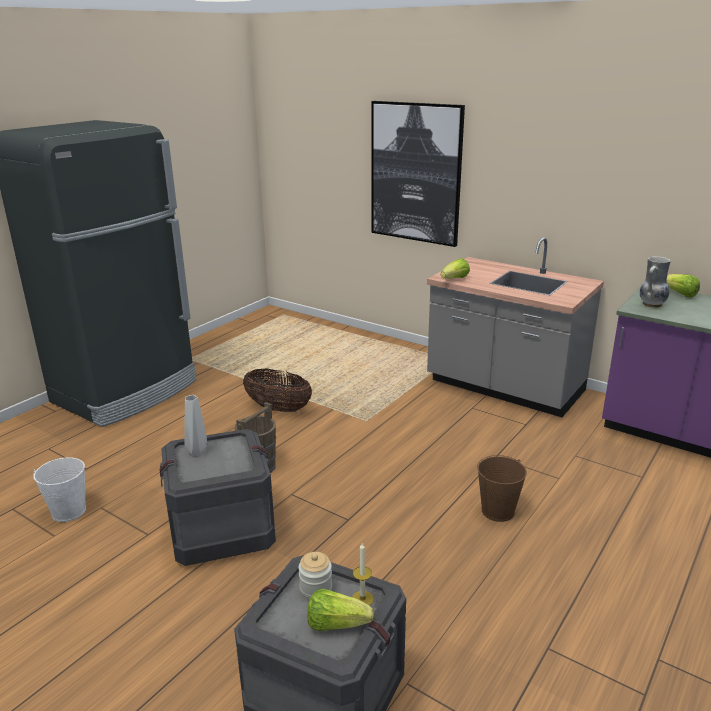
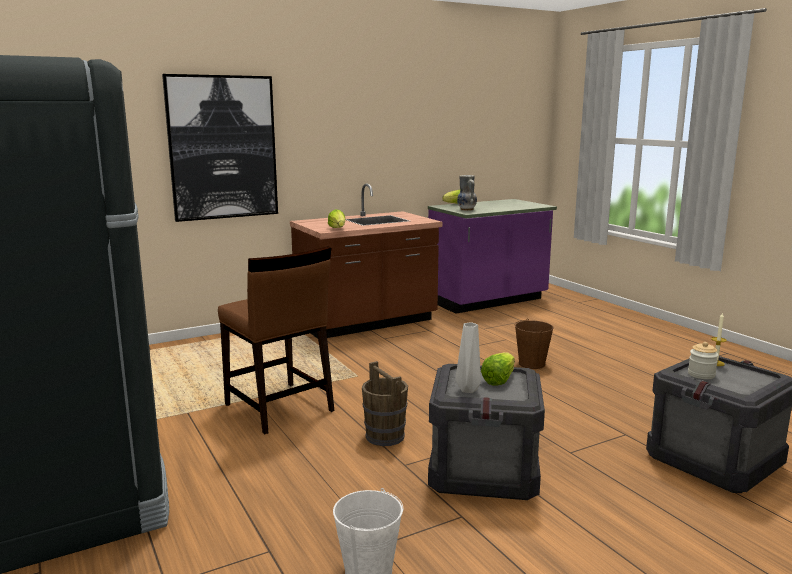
camera: 65 degrees left, 10 degrees down
(278, 408) = (279, 408): basket -> brown chair
(336, 624) = (740, 374): lettuce -> lettuce (499, 380)
(504, 387) = (367, 322): grey counter -> brown counter

